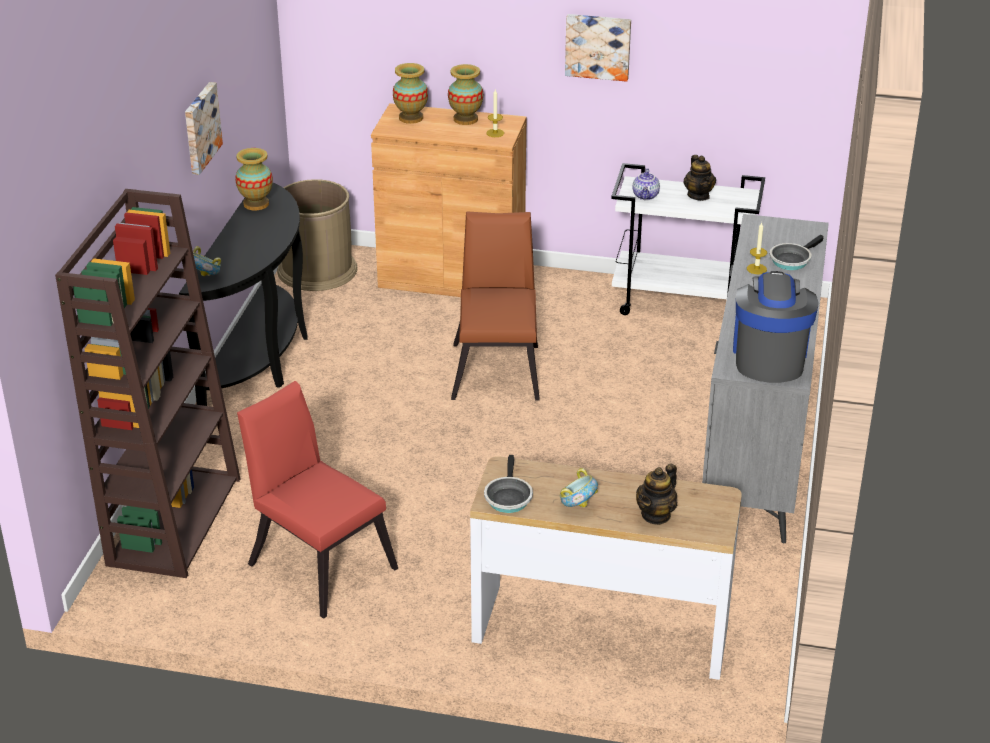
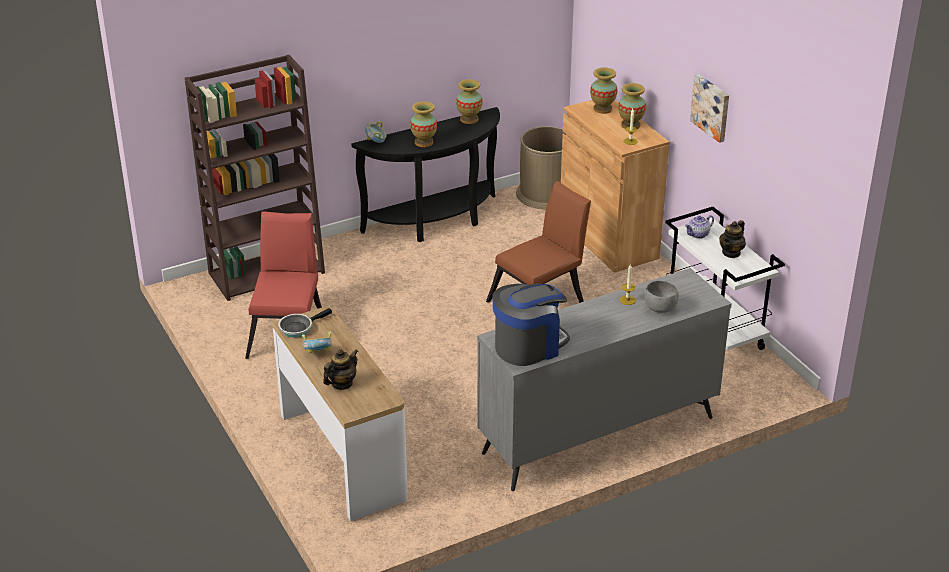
camera: 50 degrees right, 0 degrees up
(200, 127) = (419, 48): picture -> none
(256, 249) = (424, 142): none -> vase
(656, 515) = (341, 384): teapot -> teapot turned 135 degrees clockwise
(792, 259) = (659, 308): frying pan -> grey bowl

